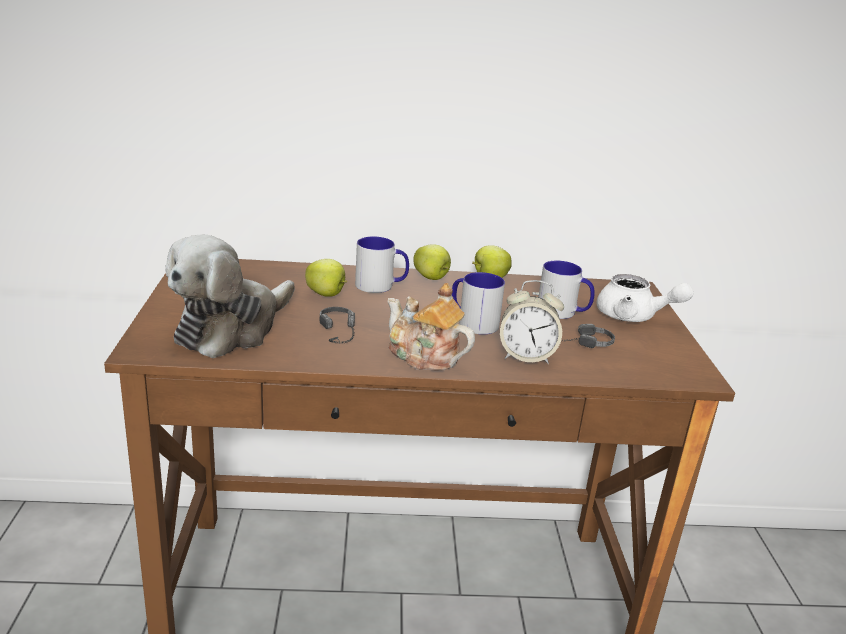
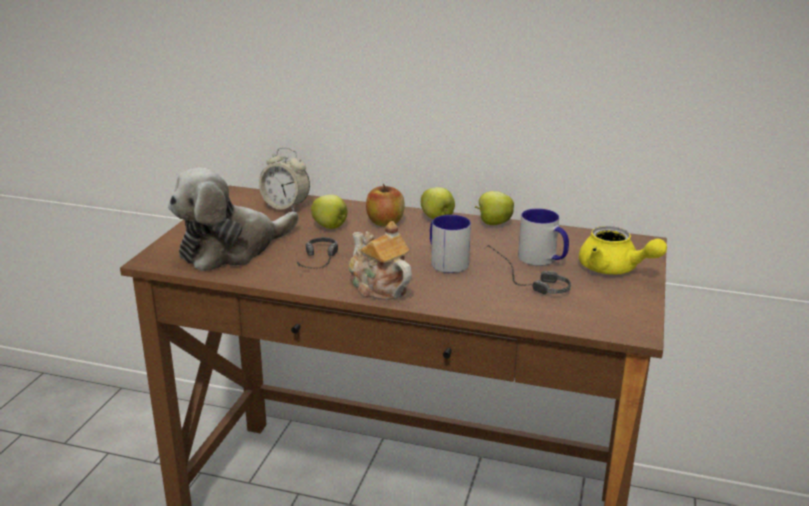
camera: 20 degrees right, 0 degrees up
(381, 286) = (385, 222): mug -> apple
(526, 356) = (474, 295): alarm clock -> alarm clock (285, 207)
(633, 316) = (614, 269): white teapot -> yellow teapot

